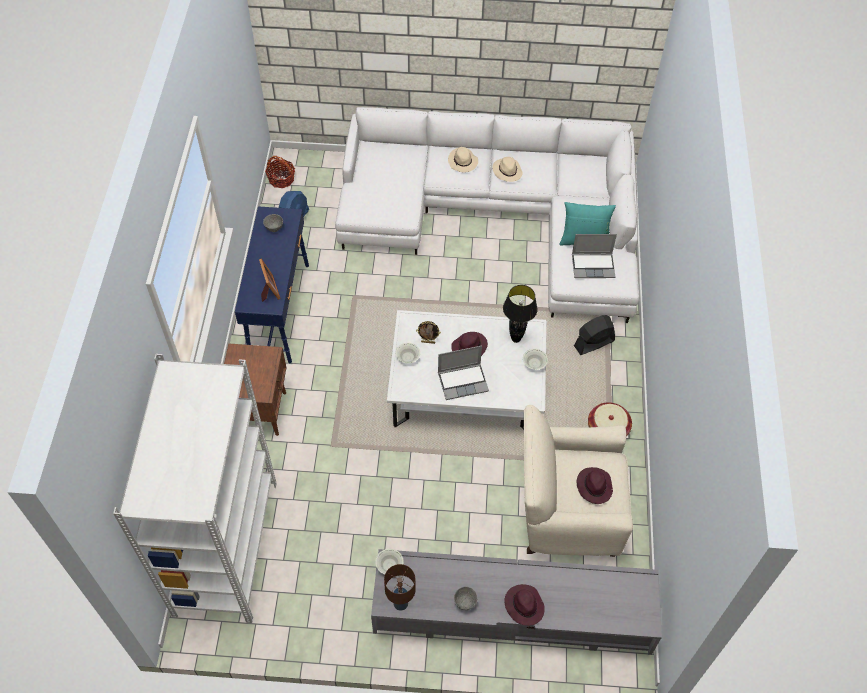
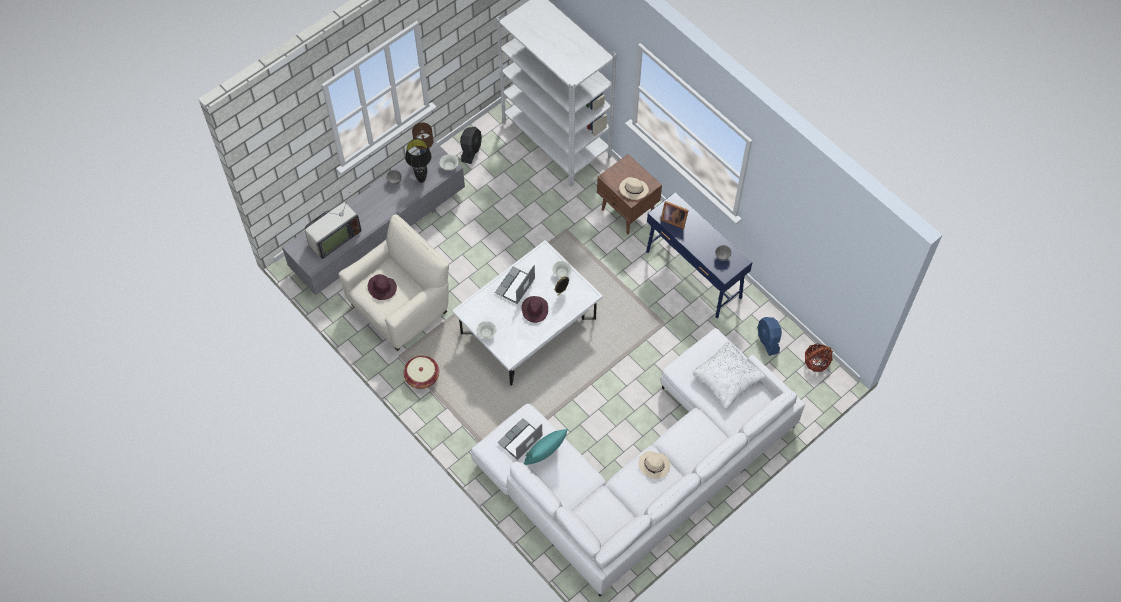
camera: 135 degrees right, 5 degrees up
(379, 180) = (726, 378): none -> white pillow
(463, 162) = (691, 445): beige hat -> beige hat (633, 189)
(516, 339) = (513, 340): black table lamp -> black table lamp (421, 180)
(523, 605) = (364, 204): purple hat -> none
(593, 343) = (484, 427): black fan -> black fan (471, 150)
(594, 594) = (333, 238): none -> television

